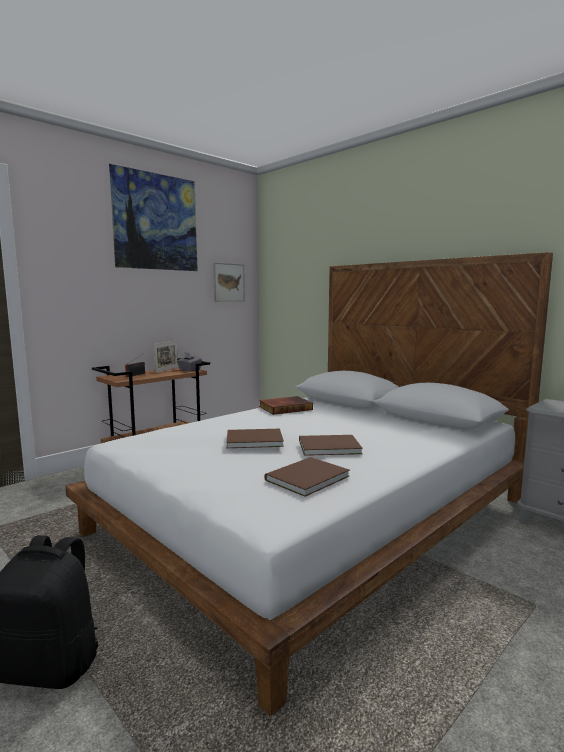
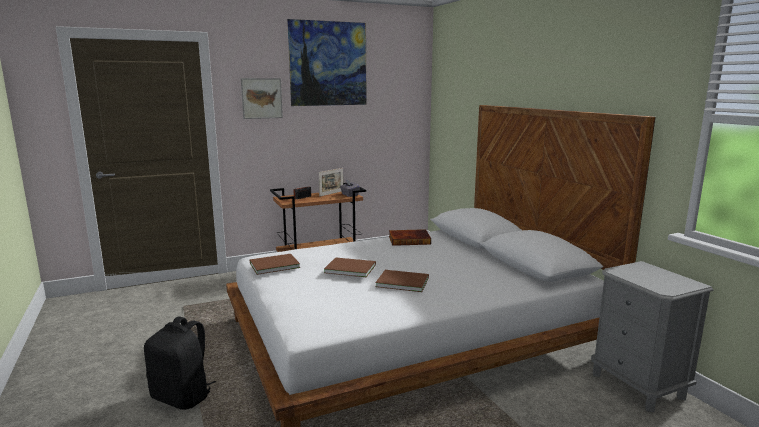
camera: 20 degrees right, 5 degrees up
(228, 282) = (398, 113): picture -> picture (262, 98)
(304, 478) = (356, 305): brown book -> brown book (272, 265)

